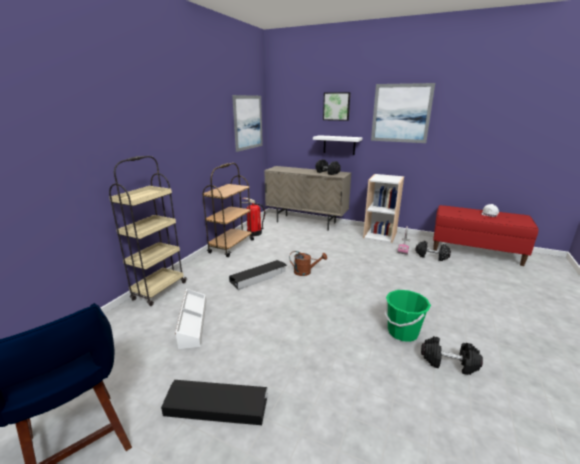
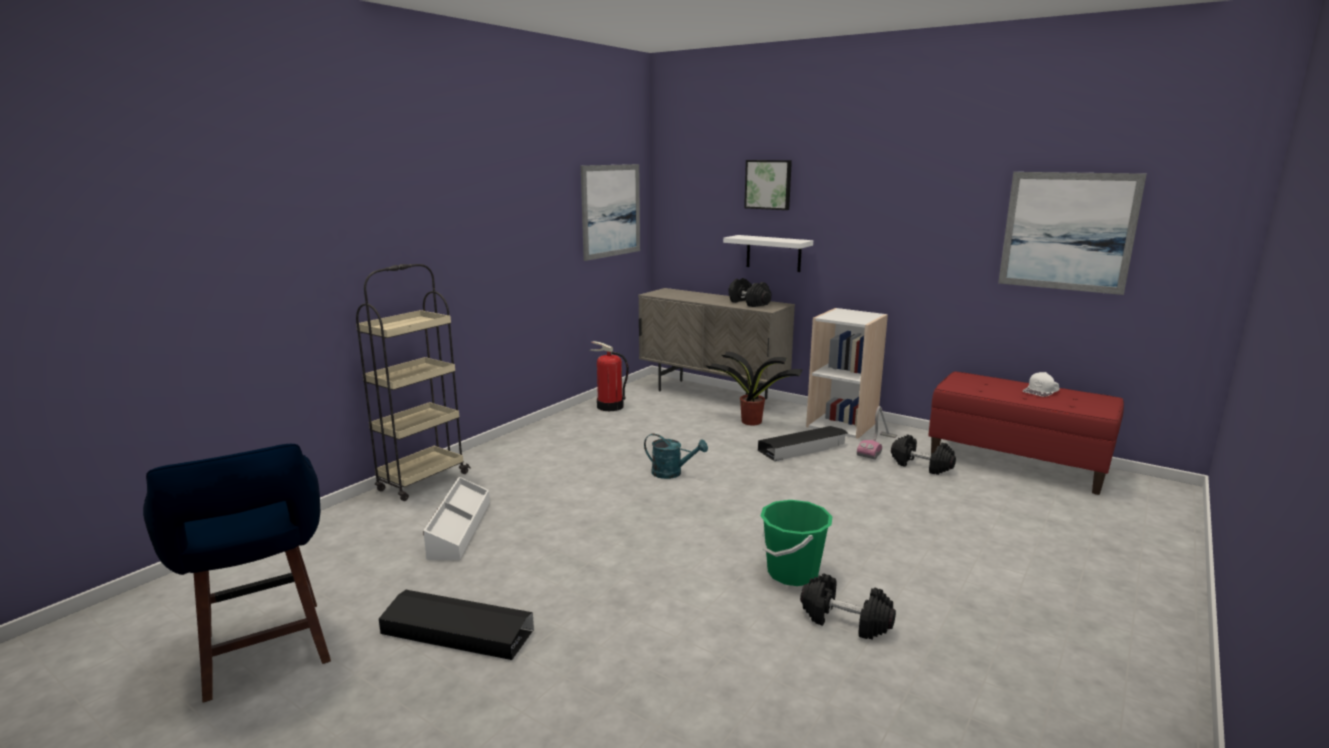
camera: 10 degrees right, 5 degrees down
(231, 246) = (560, 425): brown cart -> none
(259, 277) = (589, 475): black storage box -> black storage box (803, 448)
(305, 272) = (672, 473): brown watering can -> turquoise watering can
(333, 237) = (750, 421): none -> potted plant
(401, 113) = (879, 199): picture -> picture (1067, 231)

